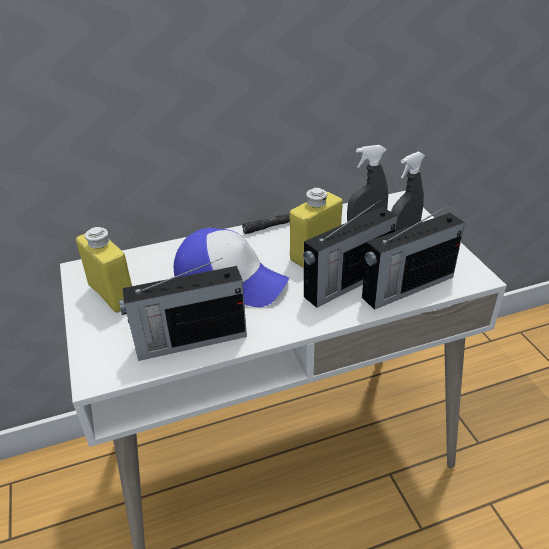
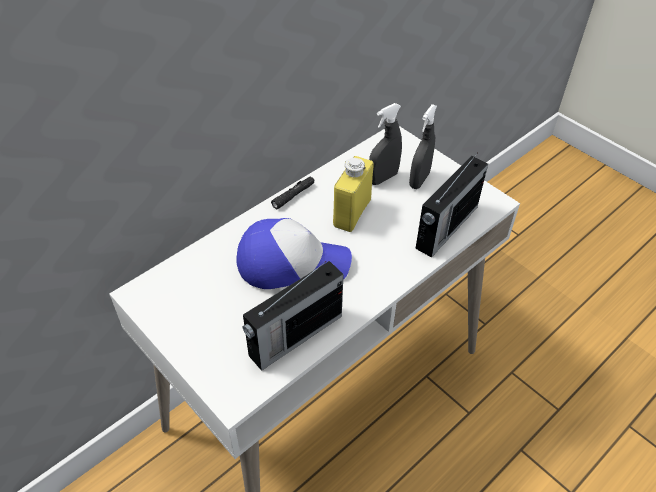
camera: 25 degrees left, 10 degrees up
(112, 294) = (189, 312): yellow bottle -> none
(346, 283) = (395, 238): radio -> none

